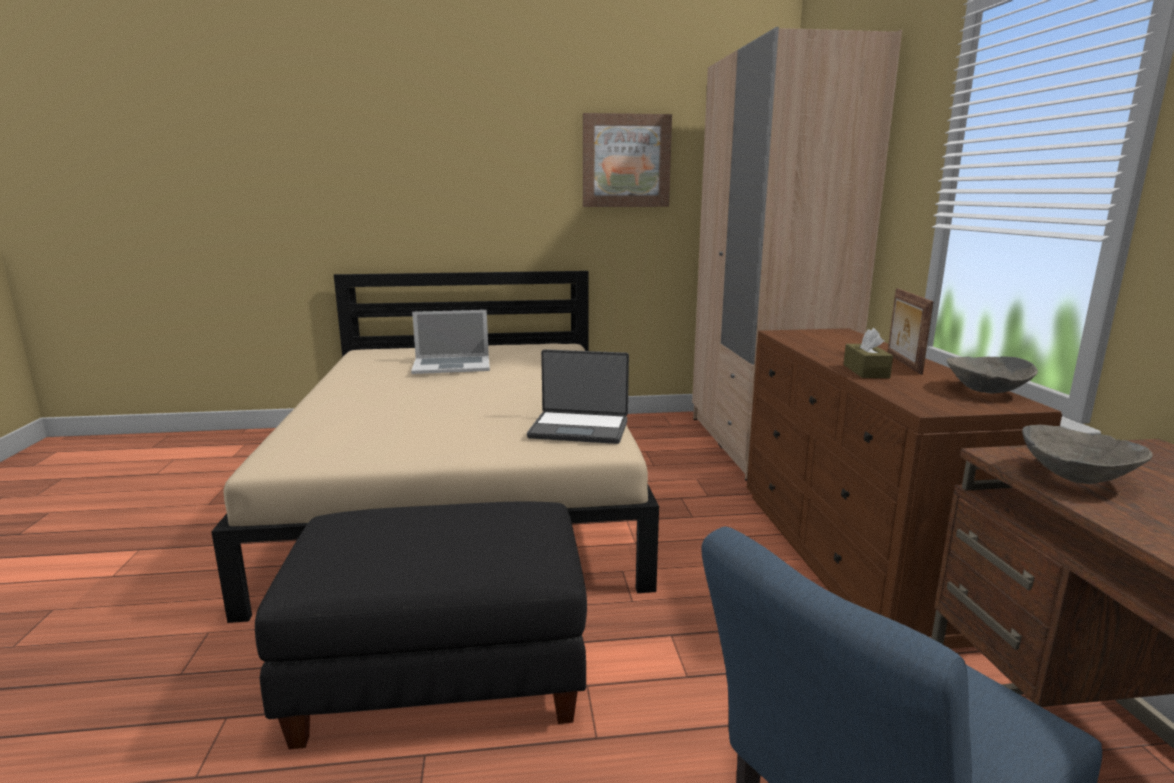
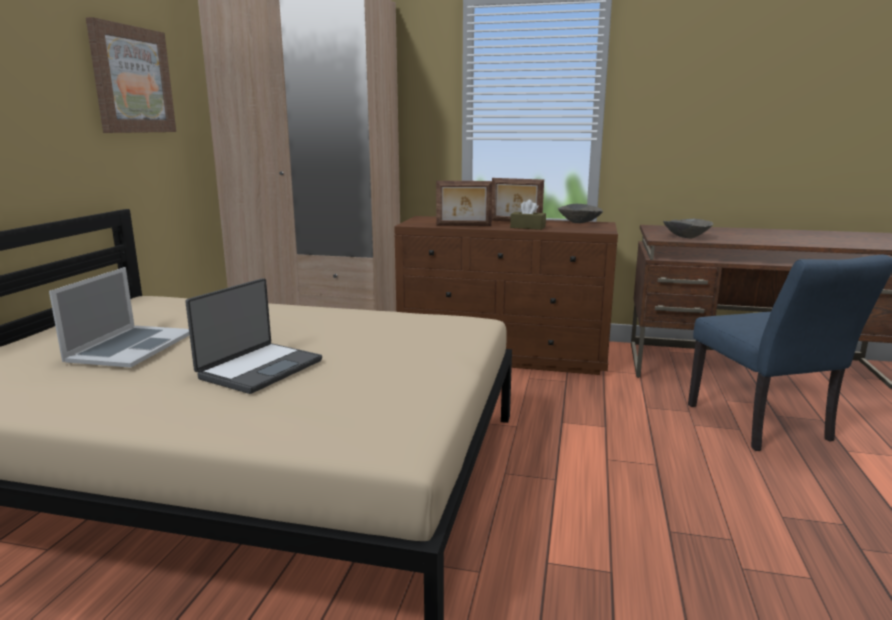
camera: 70 degrees left, 0 degrees up
(443, 671) = (577, 514): black ottoman -> none
(579, 428) = (427, 324): laptop -> laptop (259, 369)
(813, 348) = (463, 226): none -> picture frame

